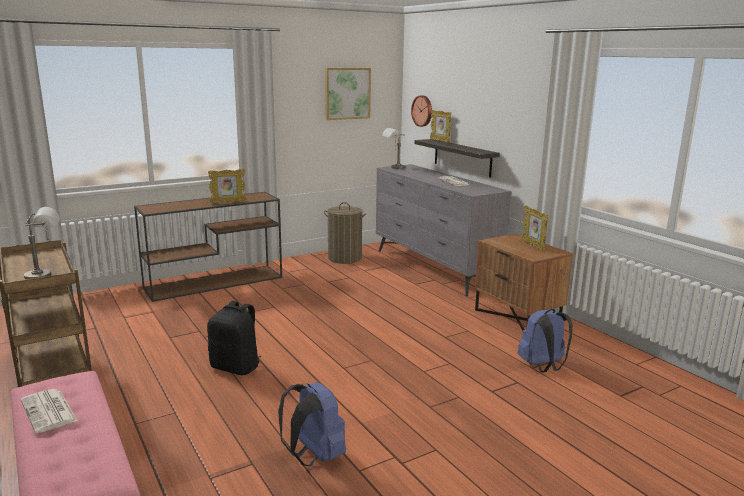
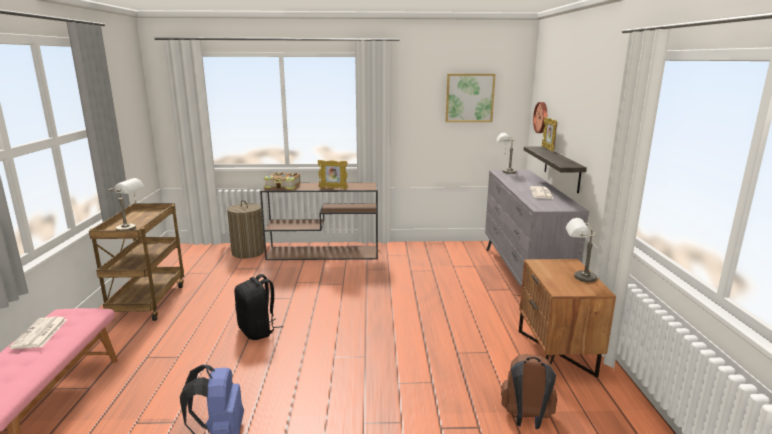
camera: 30 degrees right, 0 degrees up
(164, 207) = (283, 186): none -> book
(345, 258) = (448, 251): laundry basket -> laundry basket (248, 252)
(533, 246) = (577, 277): picture frame -> grey table lamp
(543, 367) = (526, 419): blue backpack -> brown backpack

